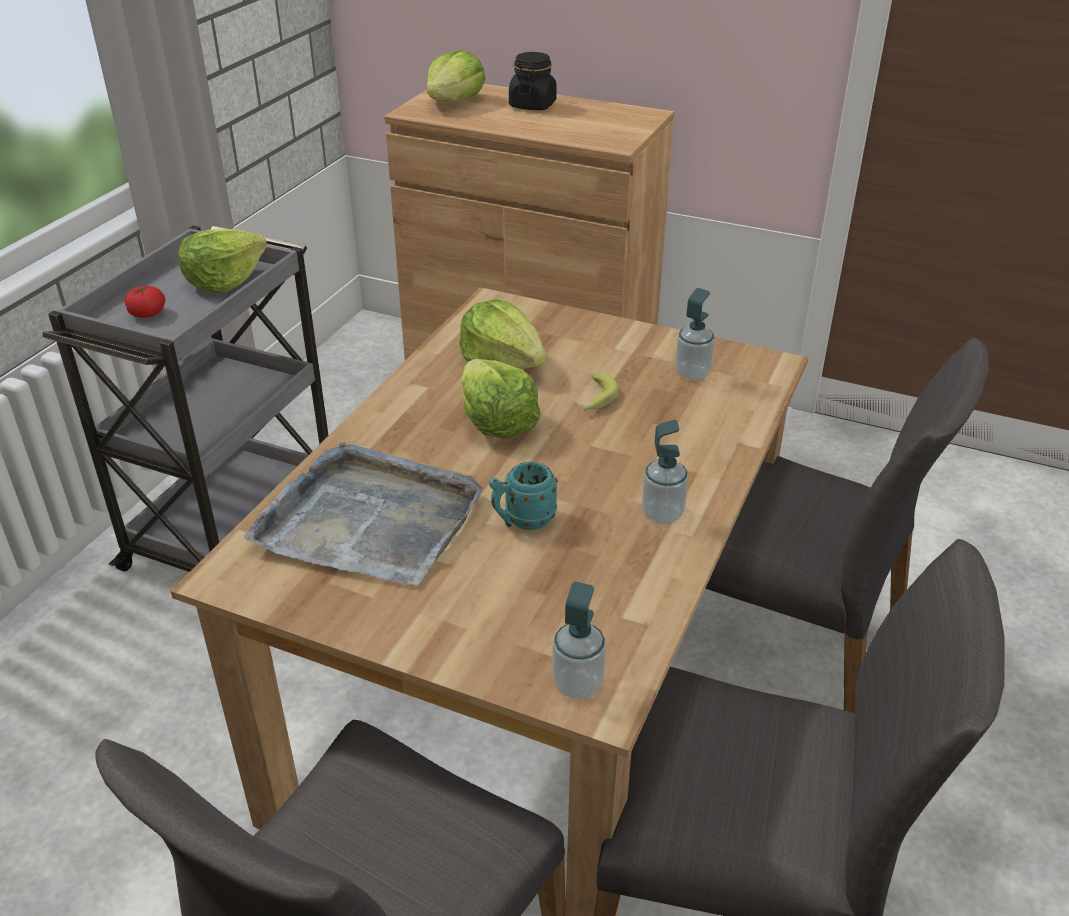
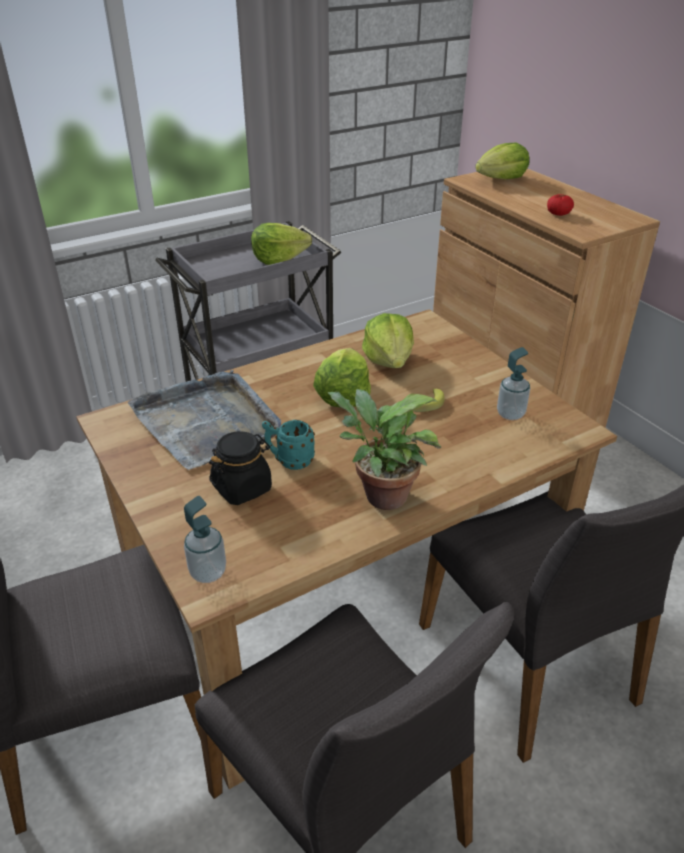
camera: 35 degrees right, 0 degrees up
(148, 314) = (220, 265): tomato -> tomato (558, 214)
(532, 105) = (553, 193): black jar -> black jar (242, 488)
(662, 514) = (380, 496): soap dispenser -> potted plant

